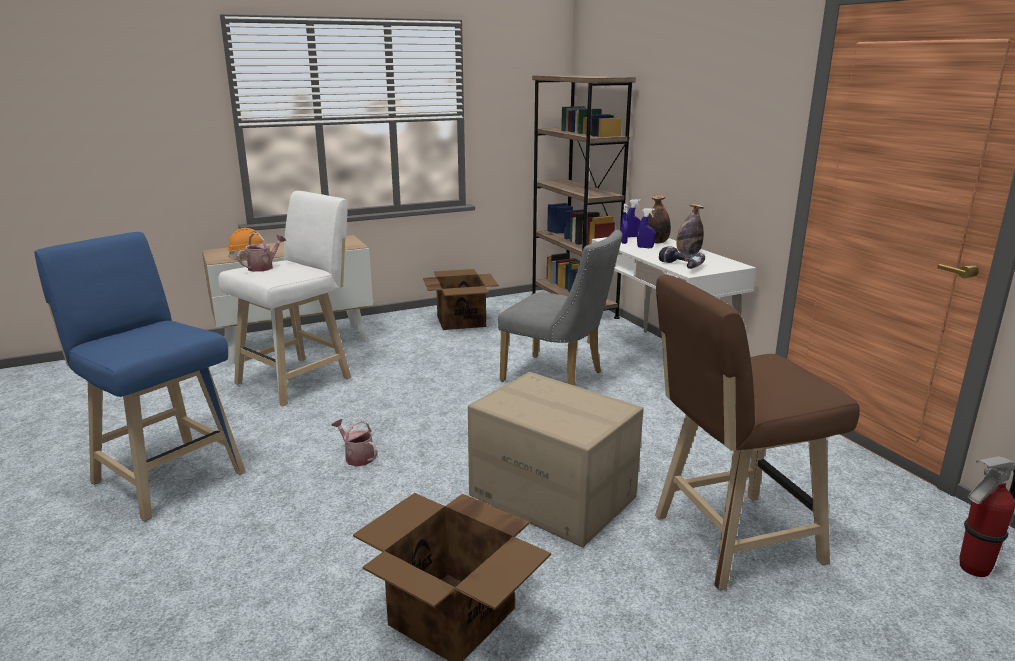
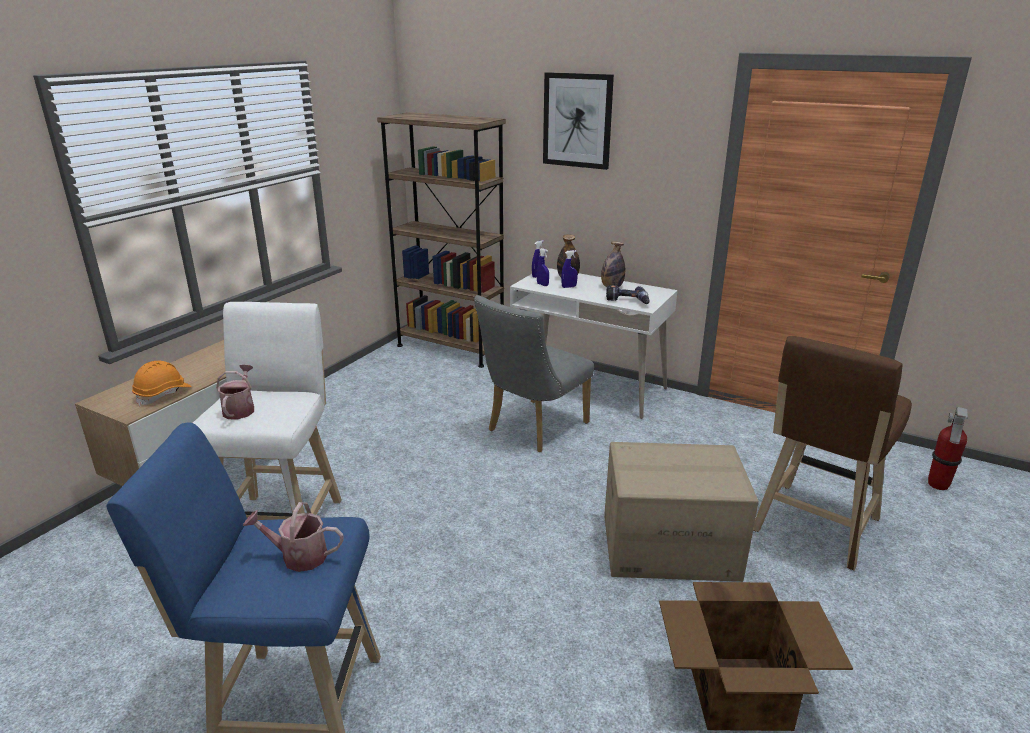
camera: 35 degrees left, 5 degrees up
(357, 457) = (467, 585): watering can -> watering can (298, 556)
(461, 321) = (366, 394): cardboard box -> none
(559, 378) = (532, 429): grey chair -> grey chair turned 135 degrees clockwise
(688, 76) = (577, 120): none -> picture

